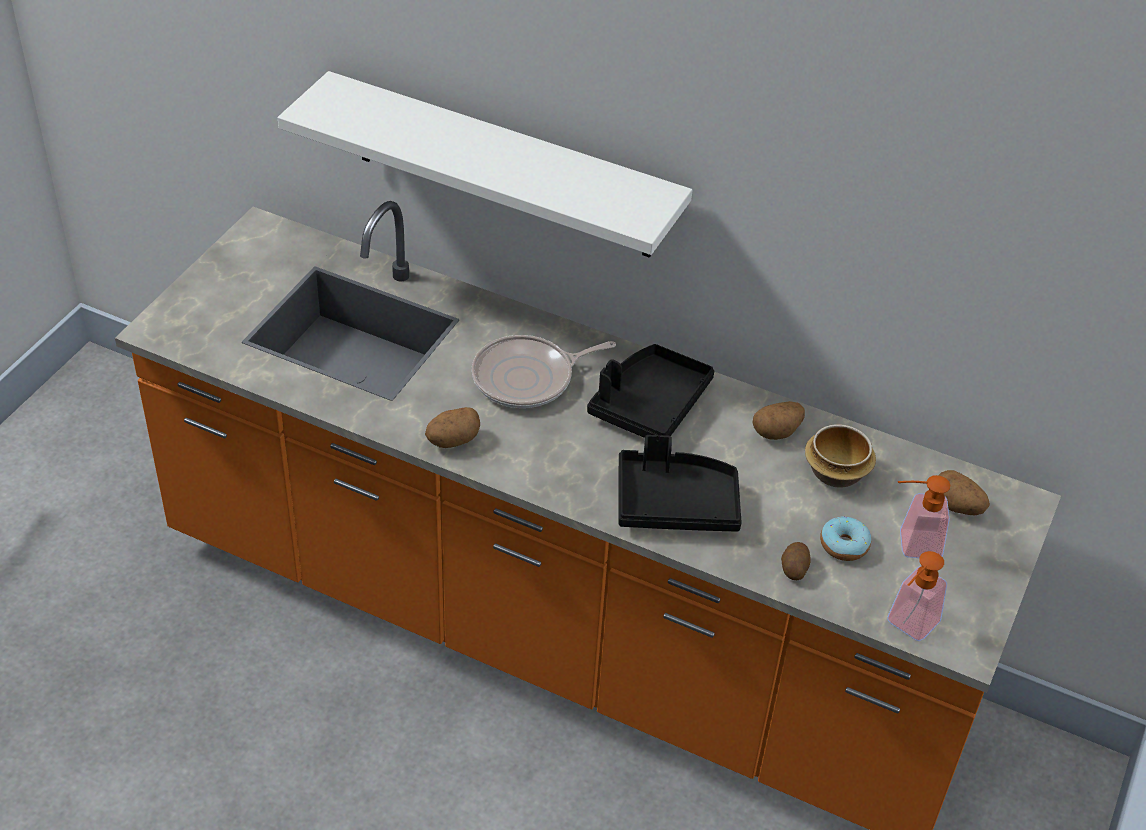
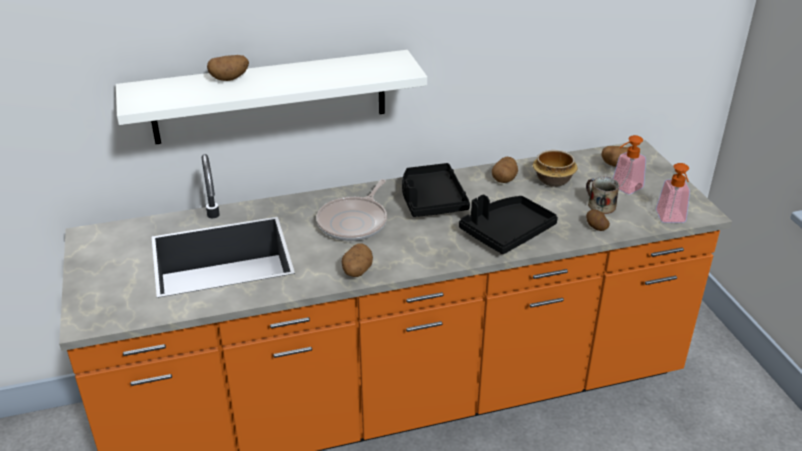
camera: 40 degrees left, 10 degrees down
(440, 125) = (229, 78): none -> potato
(844, 545) = (600, 205): donut -> mug

